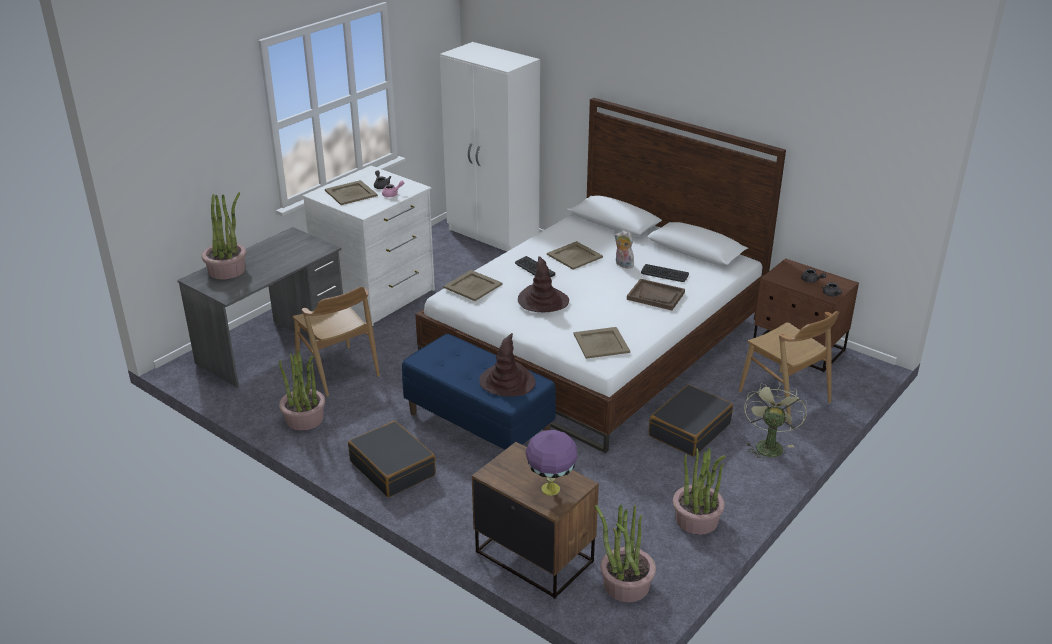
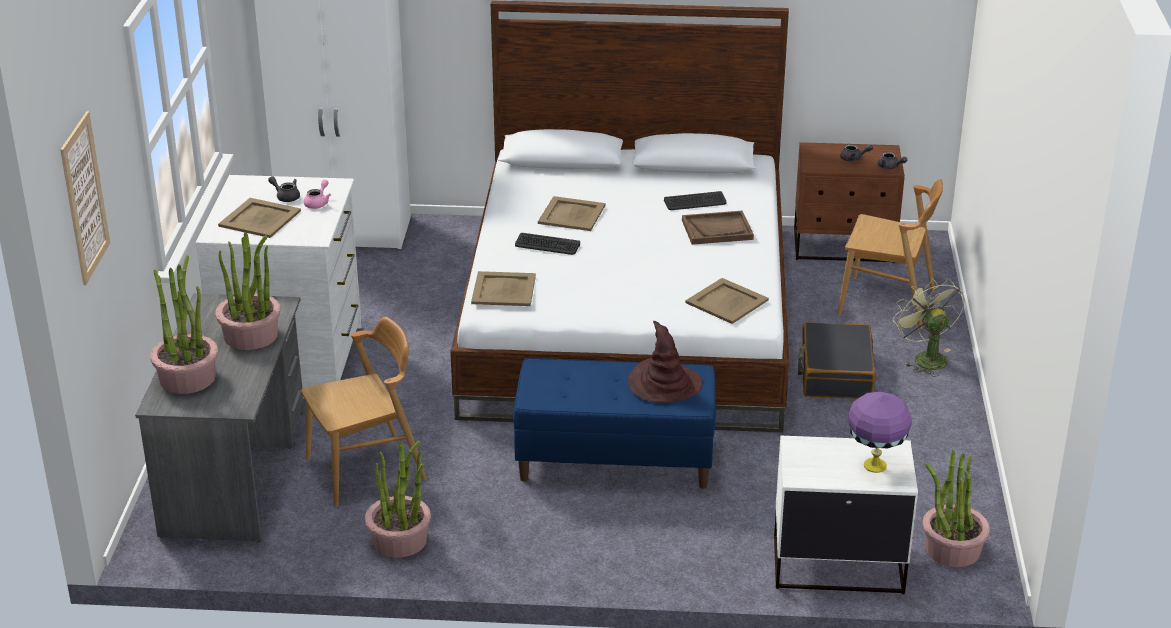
camera: 35 degrees left, 0 degrees up
(168, 134) = (84, 198): none -> picture
(338, 371) = (366, 469): brown chair -> brown chair turned 45 degrees counterclockwise
(393, 468) = (578, 546): black suitcase -> none
(534, 556) = (837, 564): brown nightstand -> white nightstand
(542, 301) = (606, 278): brown hat -> none
(623, 265) = (637, 207): plush toy -> none
(696, 520) = (944, 459): potted plant -> potted plant (251, 335)

